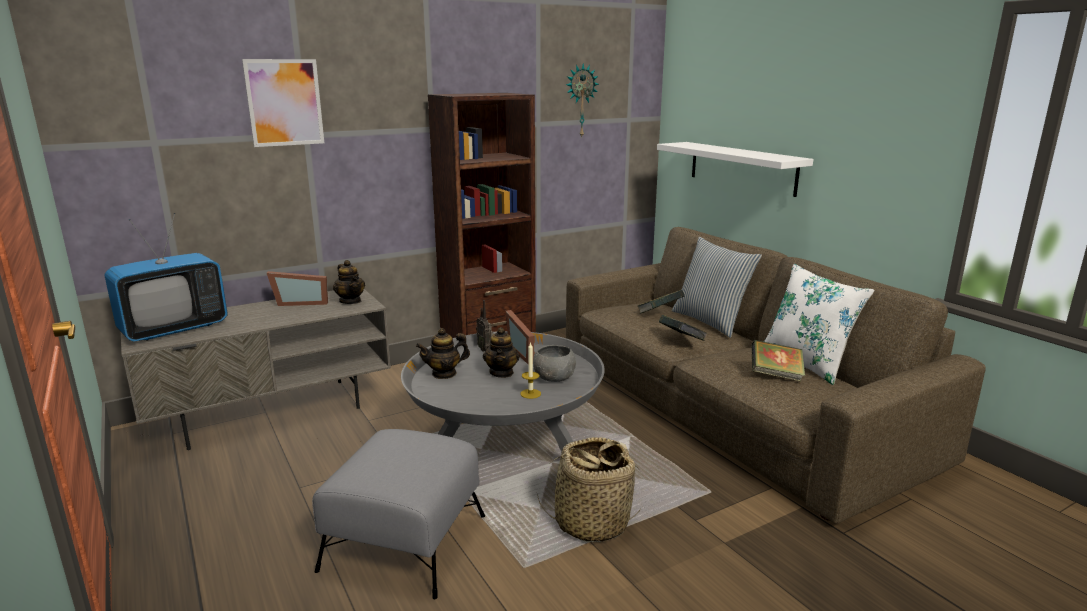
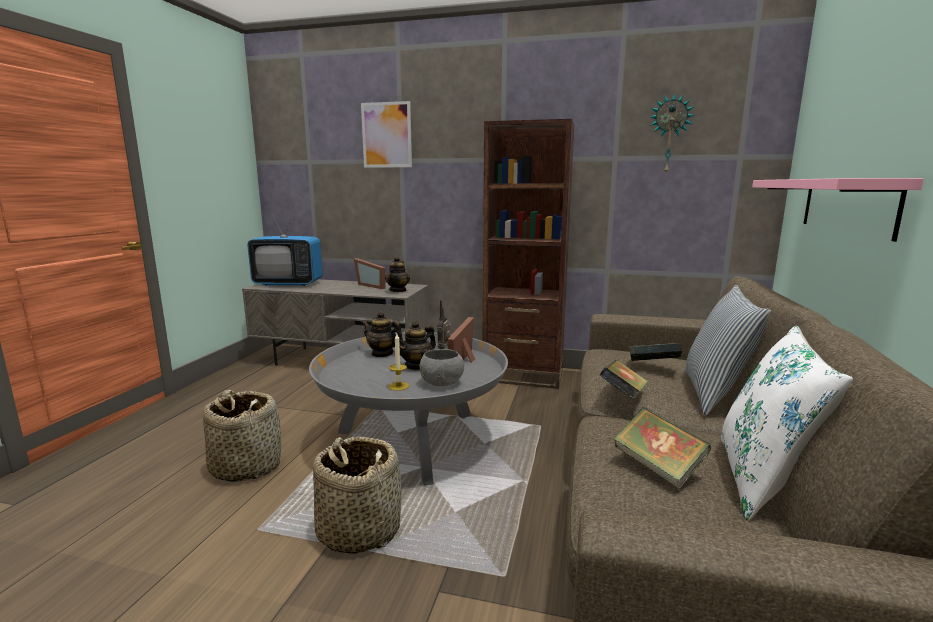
camera: 45 degrees right, 5 degrees down
(406, 542) = (246, 466): grey ottoman -> basket
(742, 167) = (847, 205): white shelf -> pink shelf

